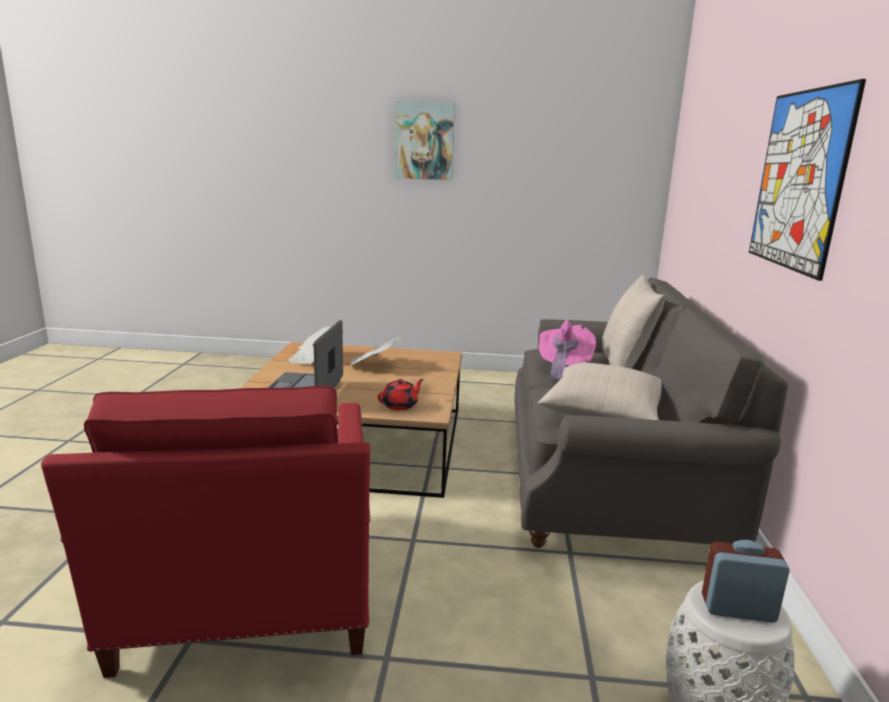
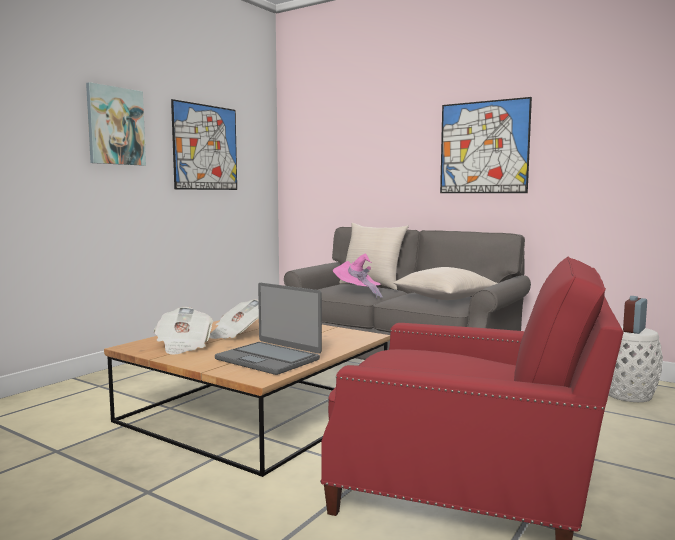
camera: 60 degrees left, 10 degrees down
(400, 405) = (342, 339): red teapot -> none
(540, 159) = (205, 147): none -> picture

